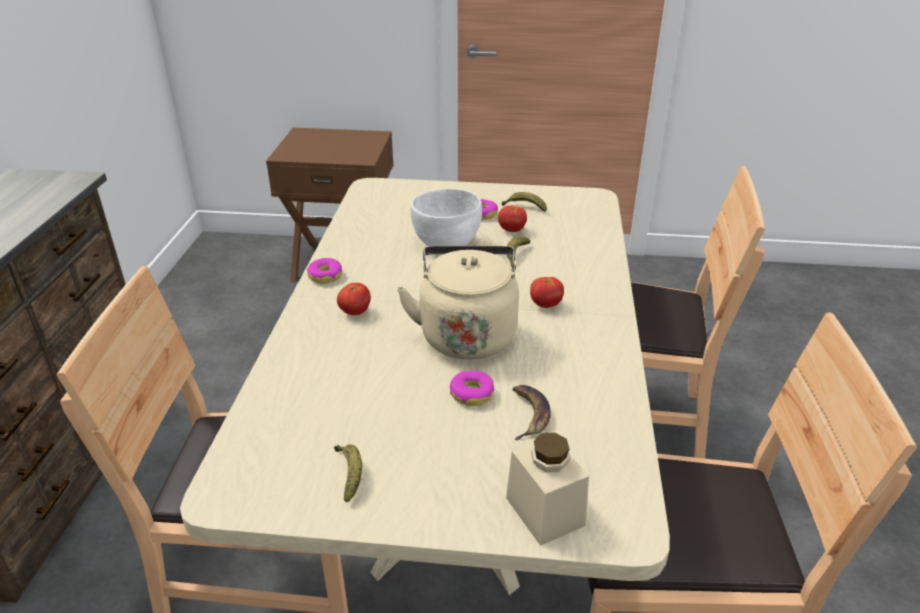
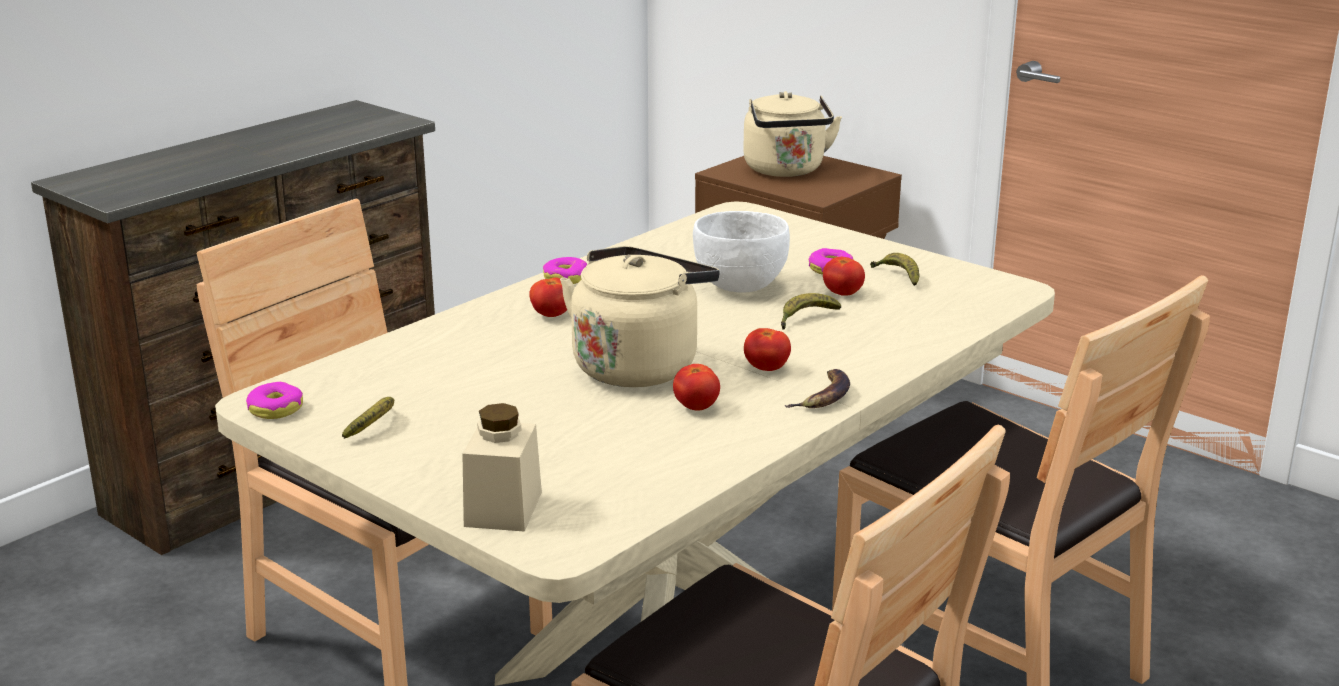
camera: 35 degrees right, 10 degrees down
(322, 145) = (786, 171): none -> beige kettle
(472, 393) = (569, 410): donut -> donut (275, 409)
(528, 414) = (600, 443): banana -> banana (823, 396)
(546, 354) = (696, 407): none -> tomato

